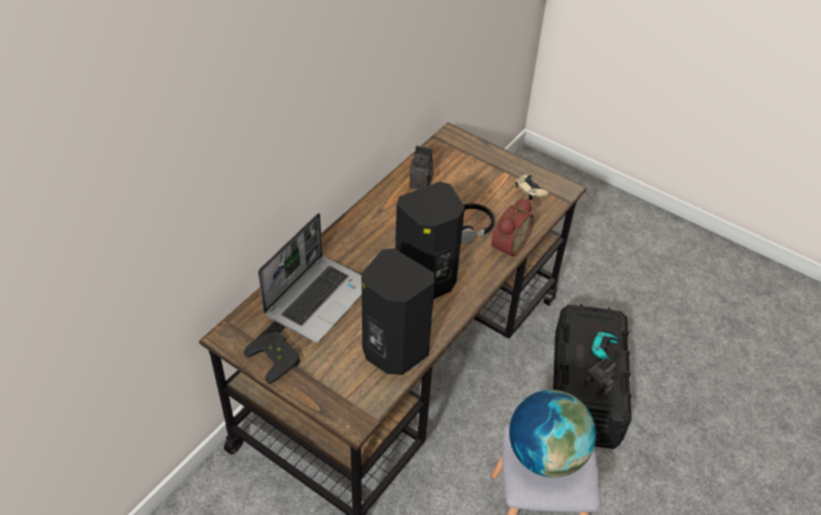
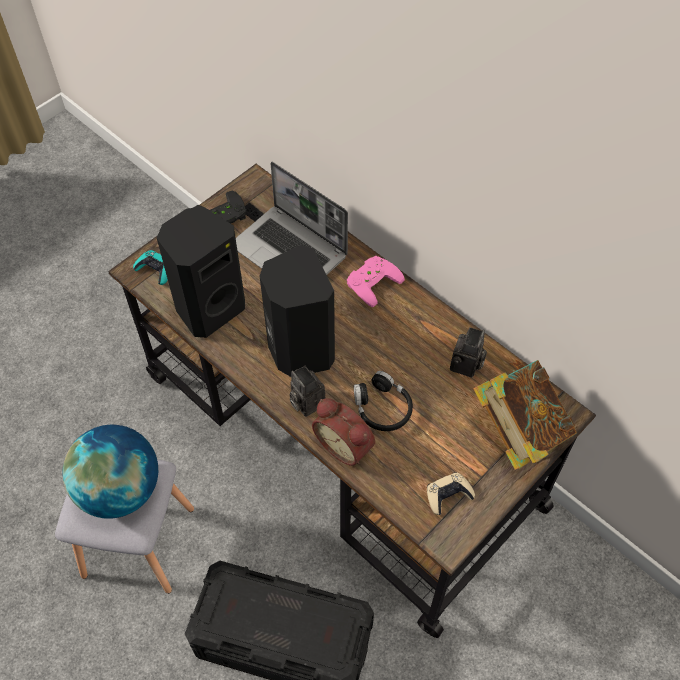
camera: 100 degrees right, 10 degrees up
(346, 241) = (371, 281): none -> pink game controller
(469, 156) = (519, 429): none -> book
(596, 389) = (230, 606): camera -> camera (305, 402)
(603, 348) = (291, 634): turquoise game controller -> turquoise game controller (155, 270)

